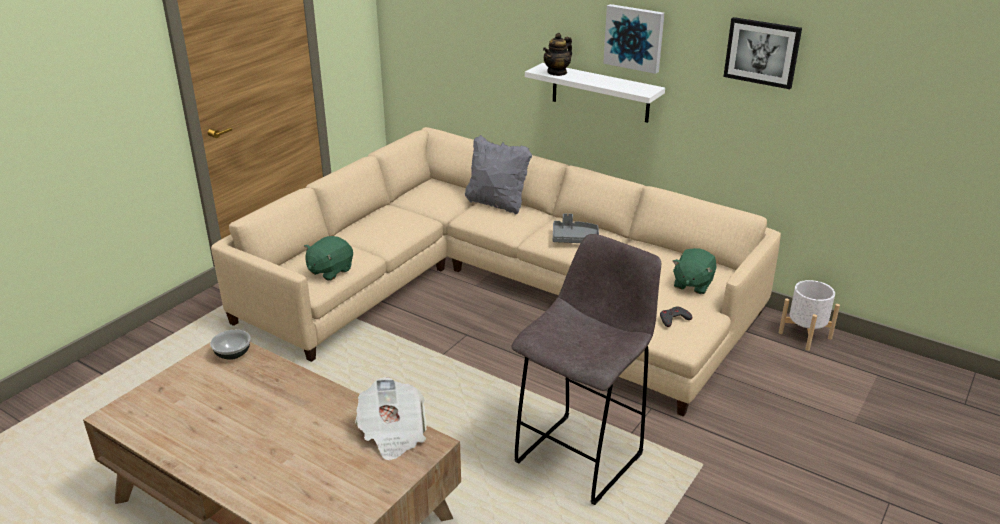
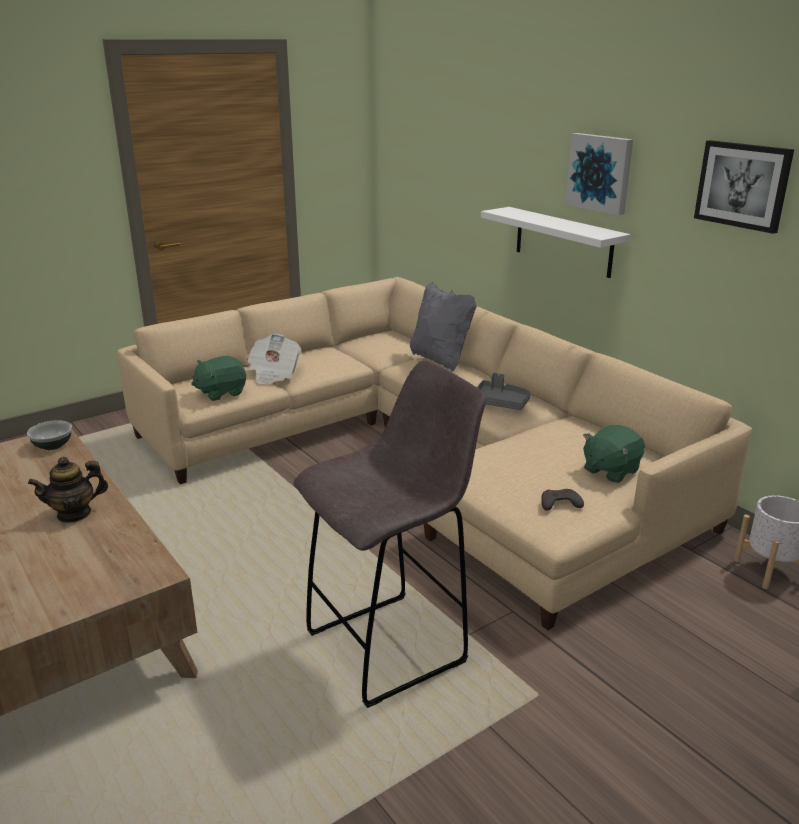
camera: 20 degrees right, 5 degrees down
(393, 434) = (127, 553): newspaper -> newspaper (274, 373)
(557, 72) = (515, 214): teapot -> teapot (74, 514)

